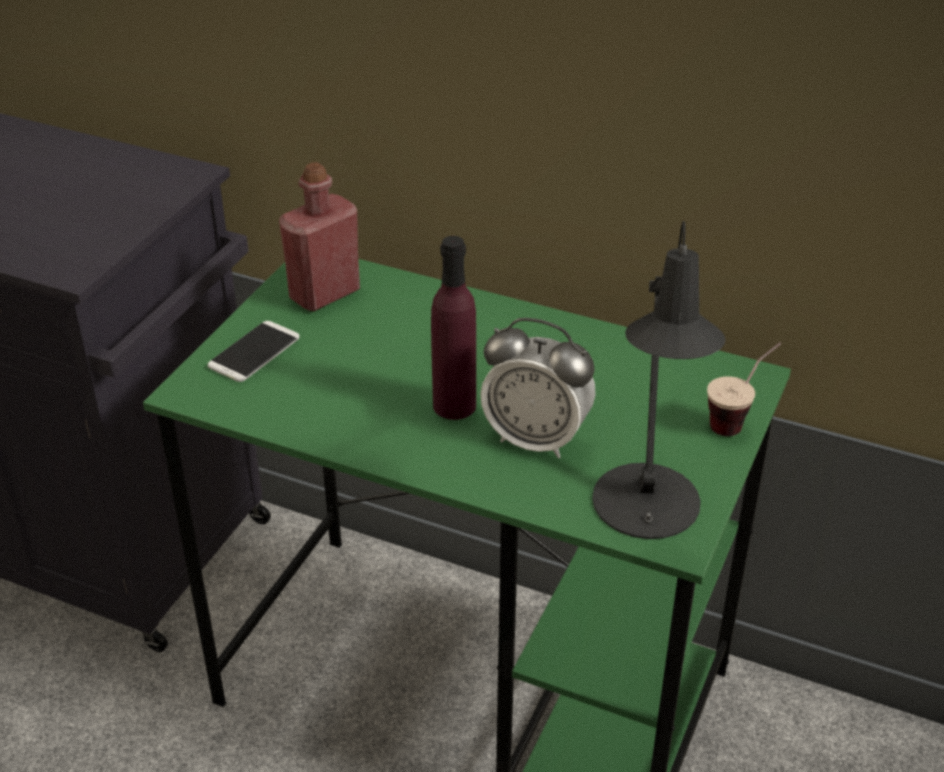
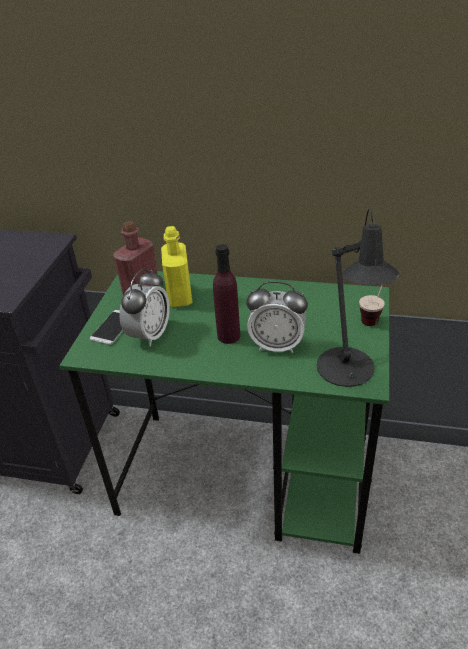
camera: 10 degrees left, 0 degrees up
(314, 377) = (149, 335): none -> alarm clock
(390, 317) = (180, 297): none -> yellow bottle

